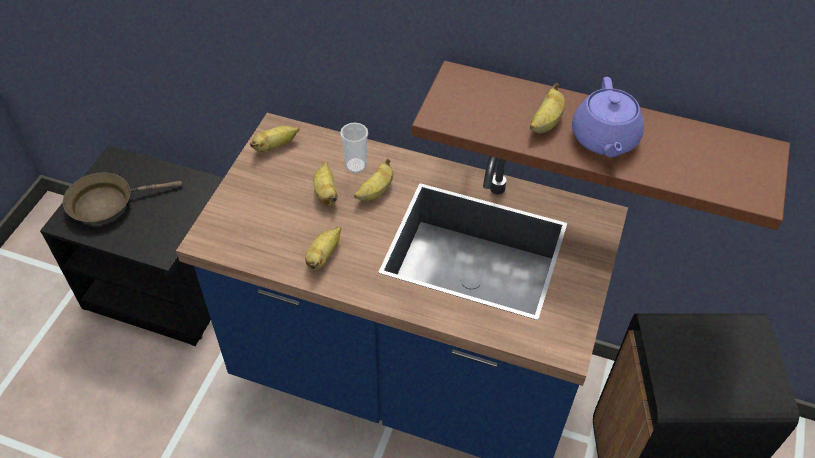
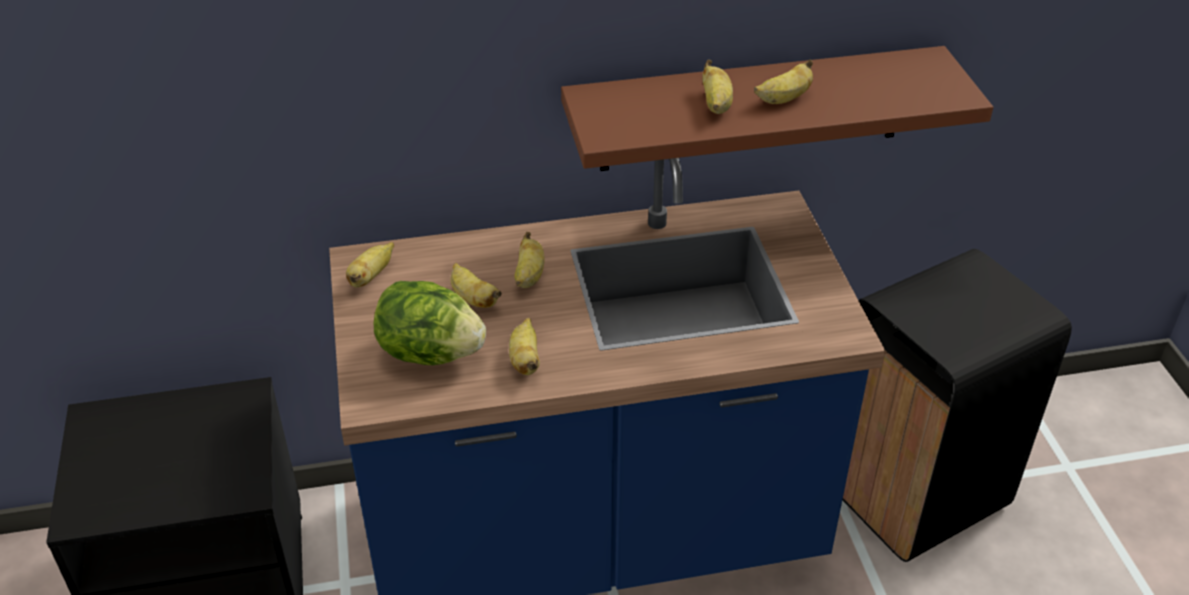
camera: 30 degrees left, 10 degrees down
(107, 203) = (123, 470): brown frying pan -> none
(268, 221) = (430, 353): none -> lettuce
(356, 166) = (484, 260): cup -> none
(604, 139) = (784, 99): purple teapot -> banana

